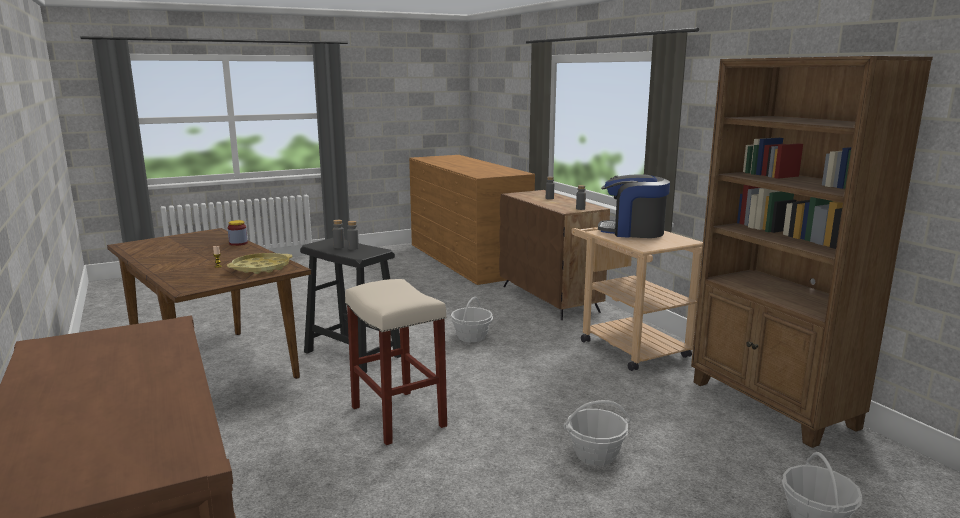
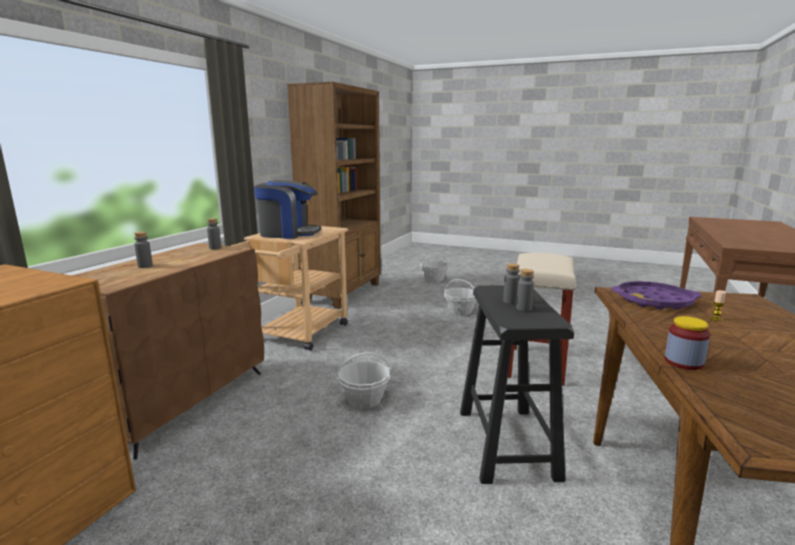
camera: 130 degrees left, 0 degrees up
(261, 268) = (654, 301): yellow tray -> purple tray
(632, 232) = (288, 233): coffee machine -> coffee machine turned 60 degrees counterclockwise

